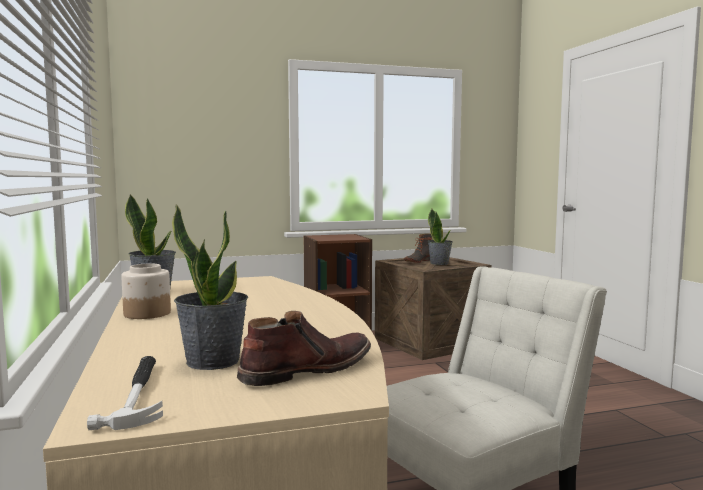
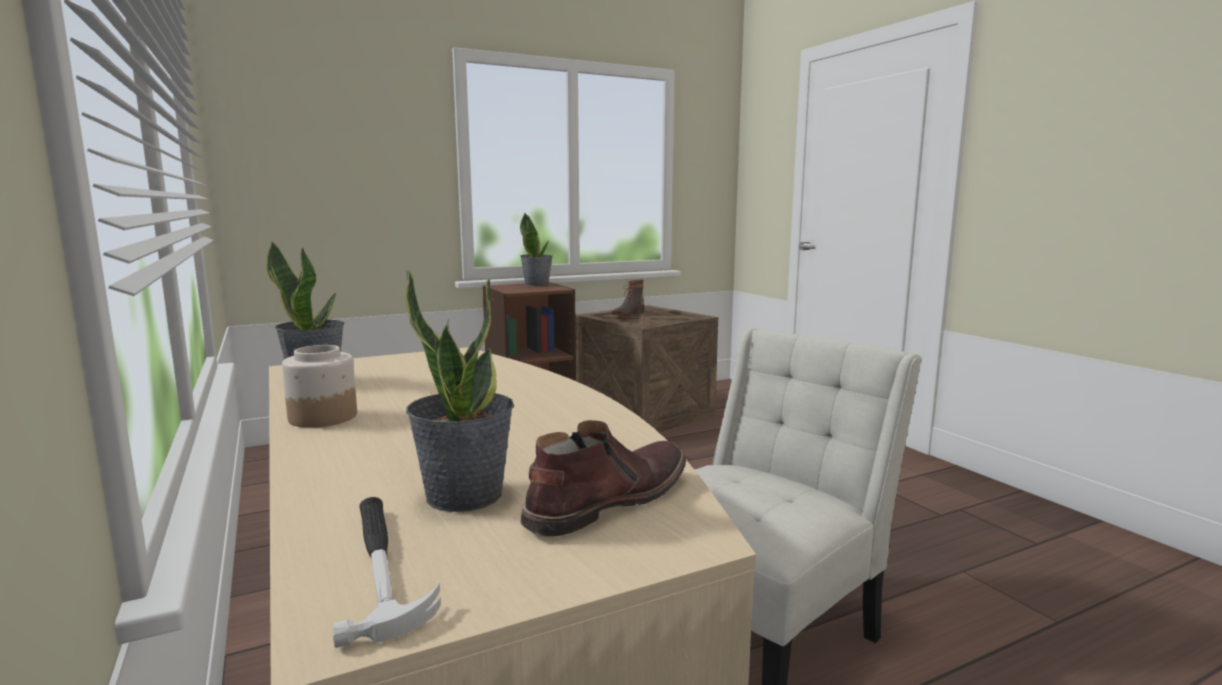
camera: 10 degrees left, 5 degrees up
(439, 263) = (655, 317): potted plant -> potted plant (537, 285)

